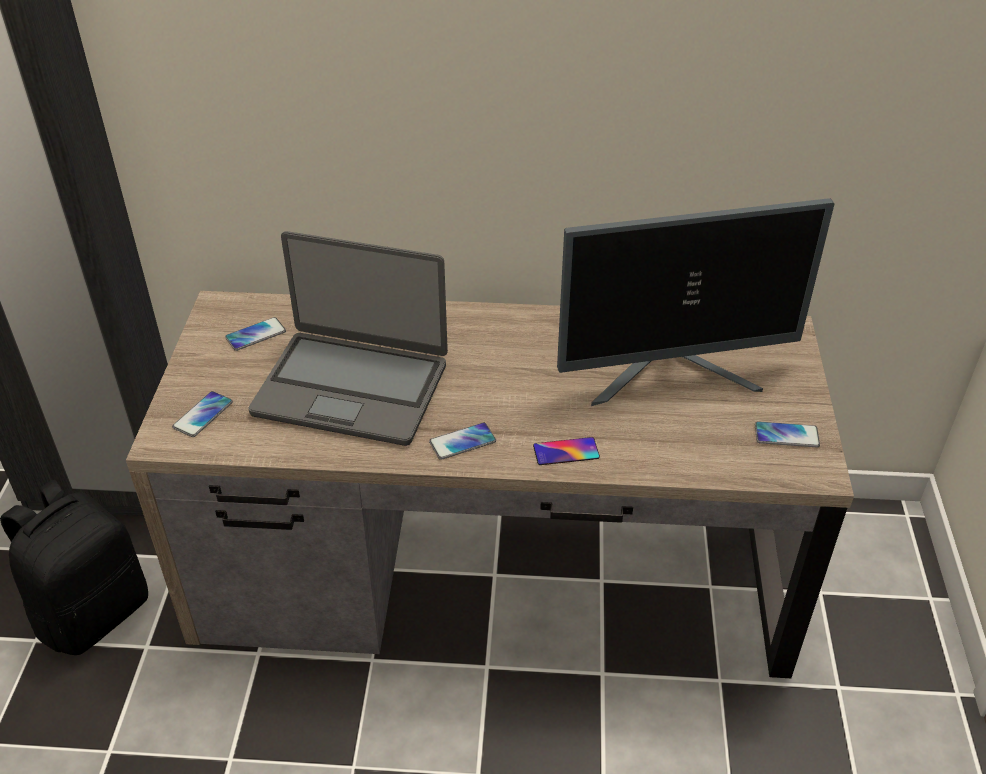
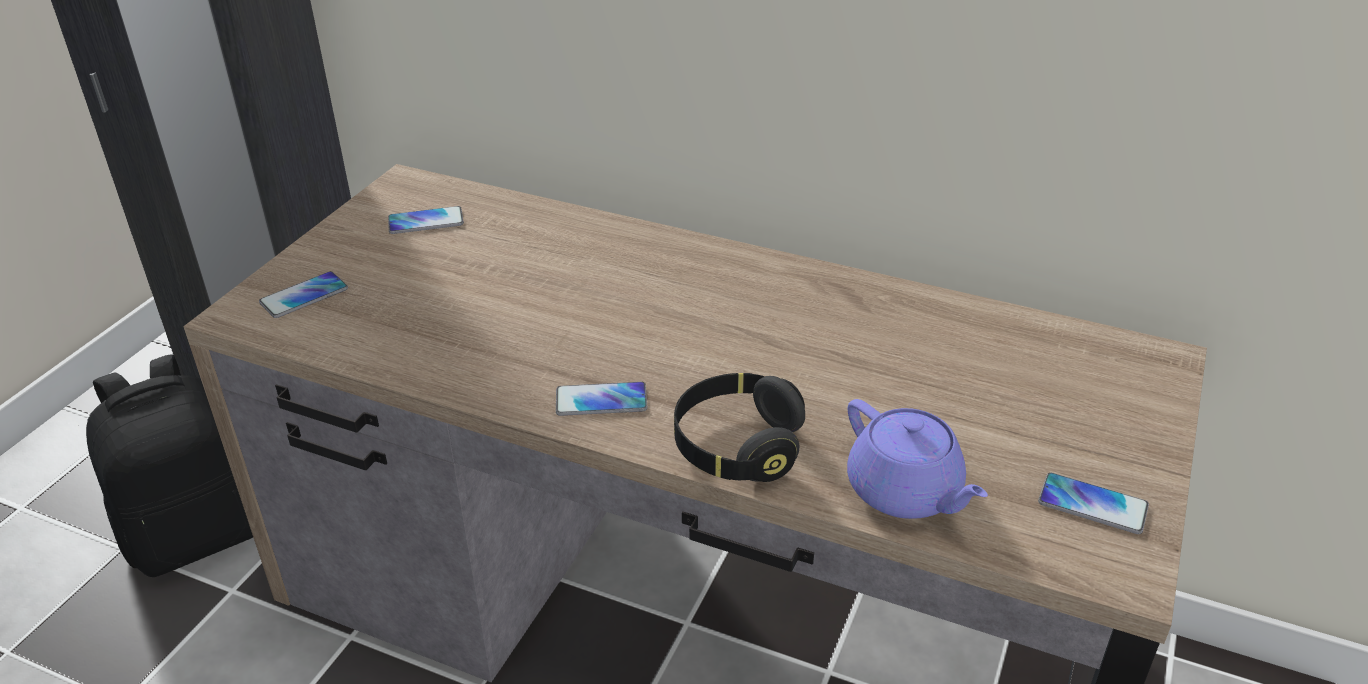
camera: 20 degrees right, 5 degrees down
(352, 387) = (501, 303): laptop -> none
(566, 452) = (737, 447): phone -> black headphones
(673, 374) = (950, 381): monitor -> none
(679, 455) = (905, 492): none -> purple teapot

